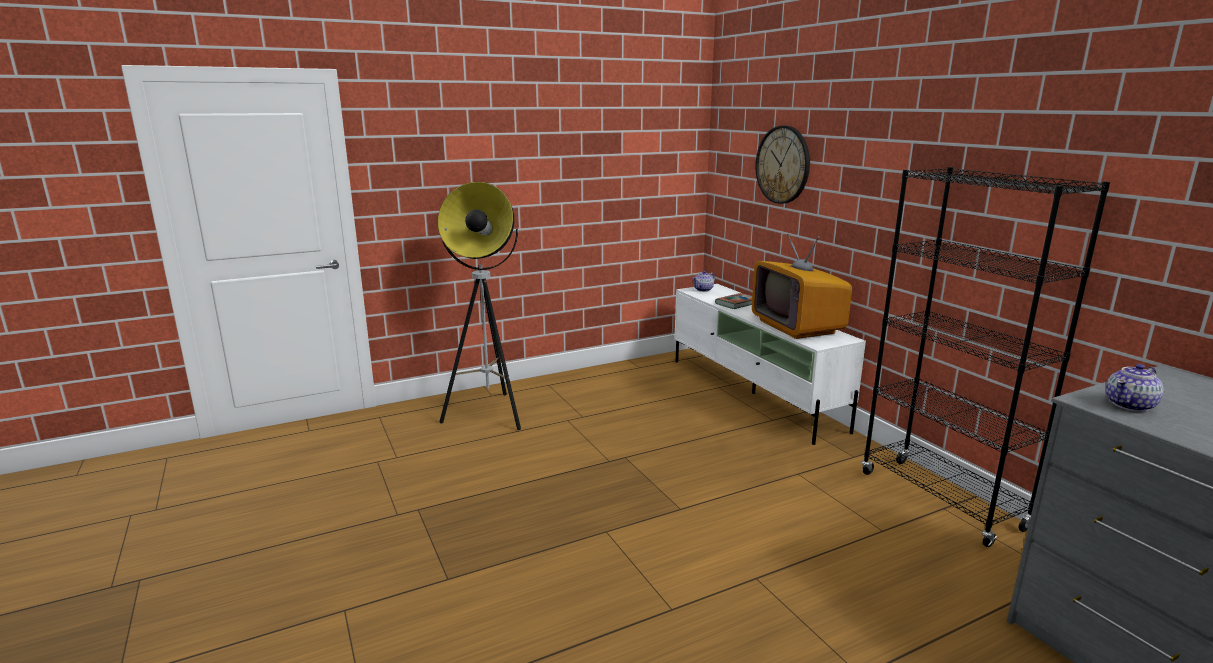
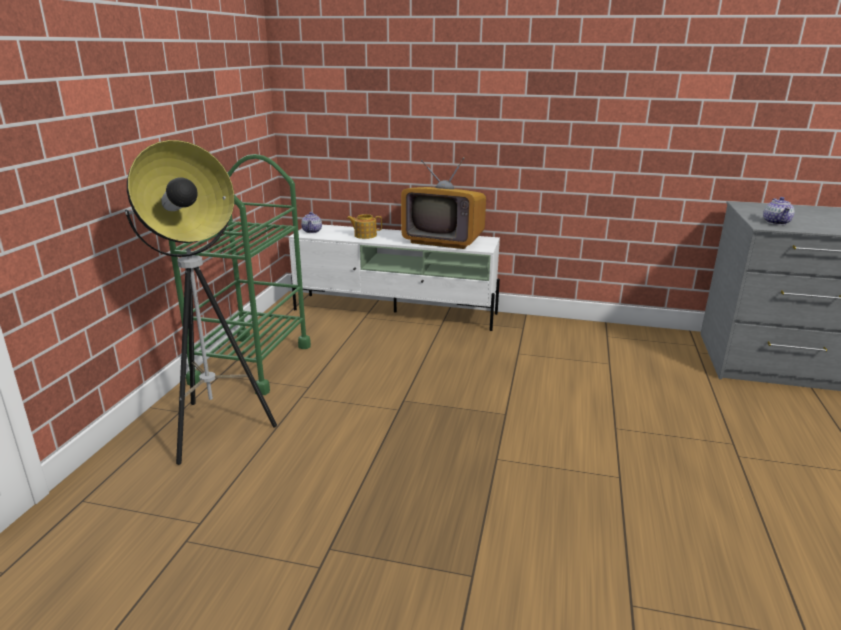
camera: 50 degrees left, 5 degrees up
(579, 386) = (252, 364): none -> green cart
(736, 304) = (365, 235): book -> teapot
(783, 165) = (384, 97): wall clock -> none
(940, 500) = (599, 333): black bookcase -> none

